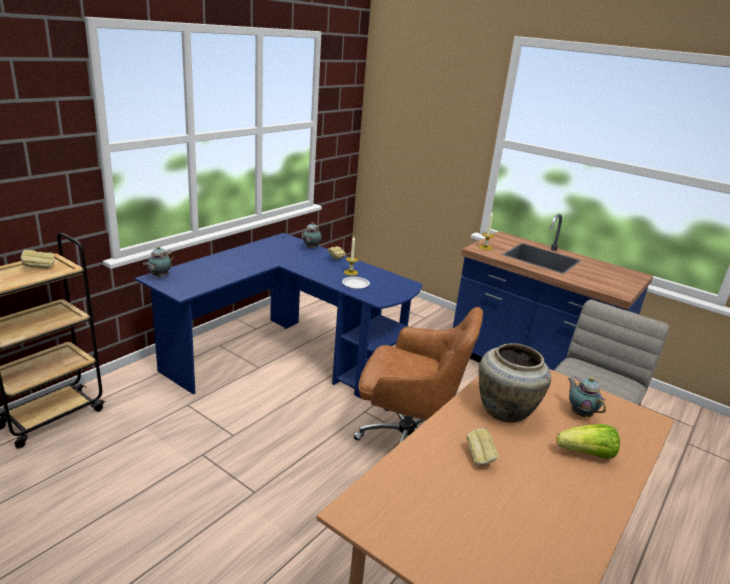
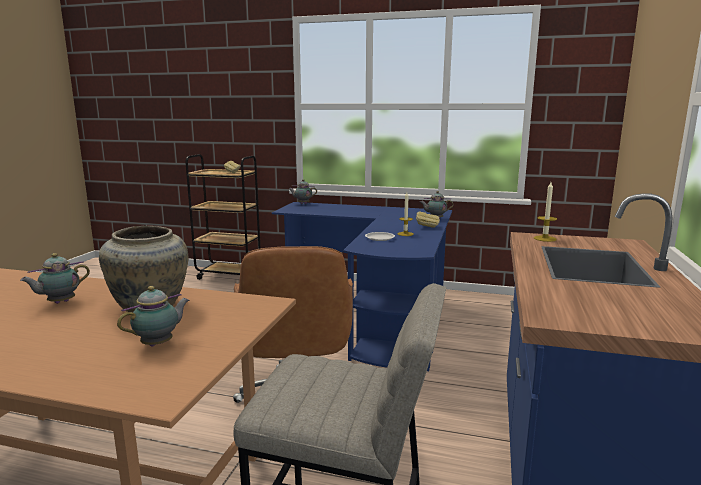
camera: 70 degrees right, 10 degrees down
(480, 458) = (59, 302): bread -> teapot
(587, 454) = (63, 350): lettuce -> none

